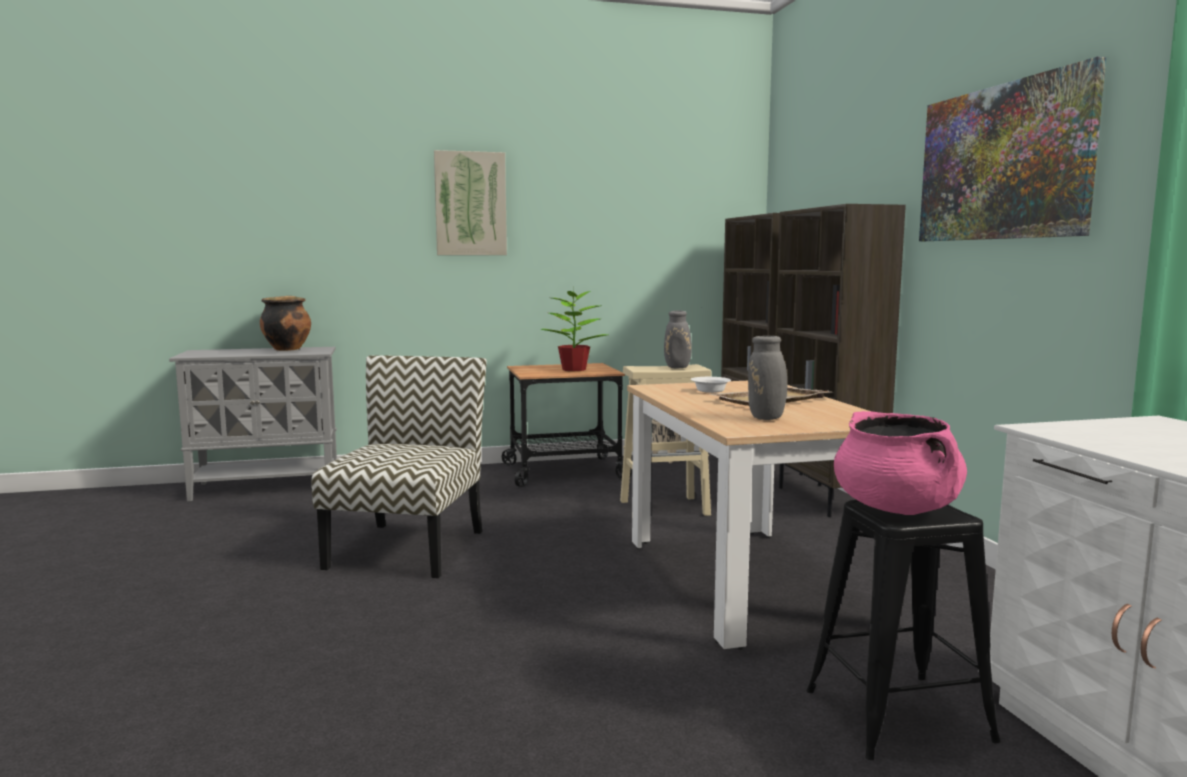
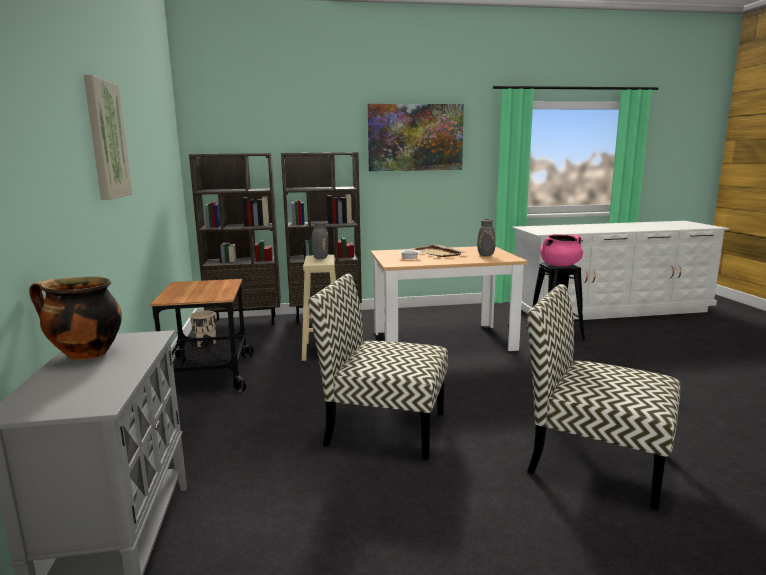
camera: 85 degrees left, 5 degrees up
(241, 672) = (595, 462): none -> chair
(574, 369) = (206, 287): potted plant -> none

